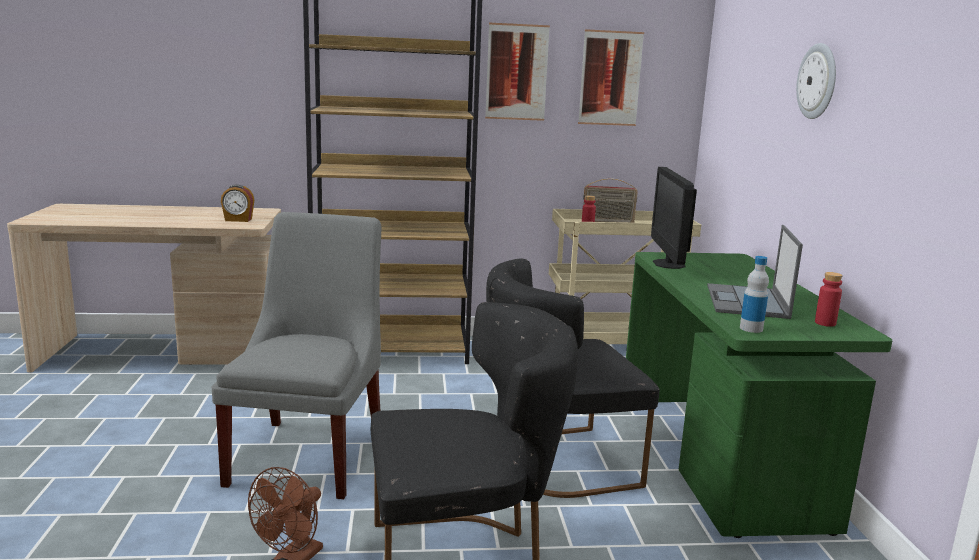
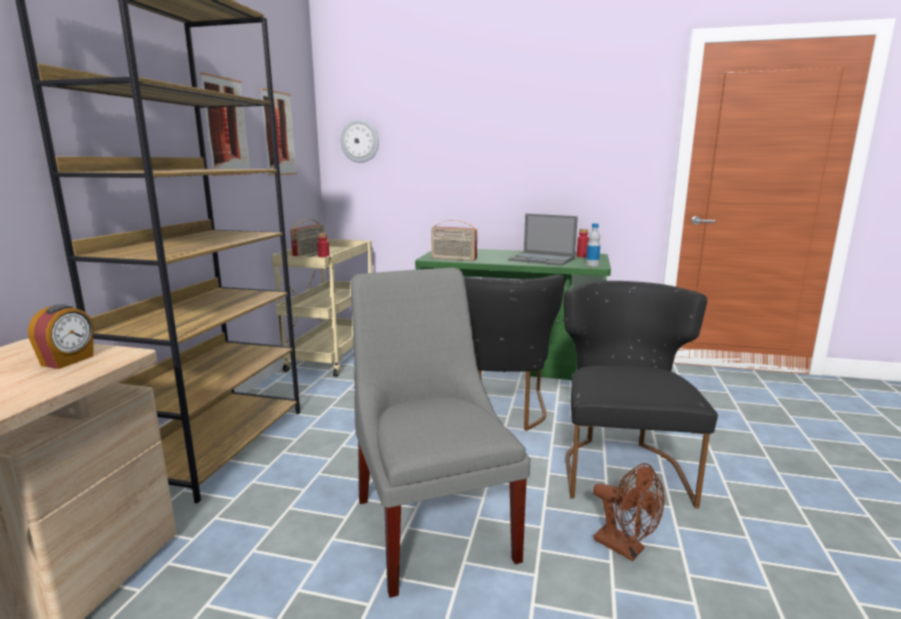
camera: 70 degrees left, 0 degrees up
(311, 453) = (433, 522): grey chair -> grey chair turned 45 degrees clockwise
(668, 264) = (453, 259): monitor -> radio
(818, 81) = (488, 129): wall clock -> wall clock (360, 141)

